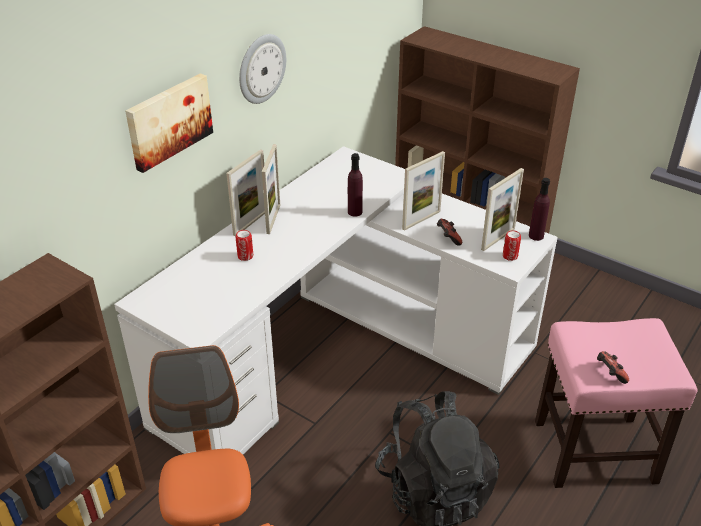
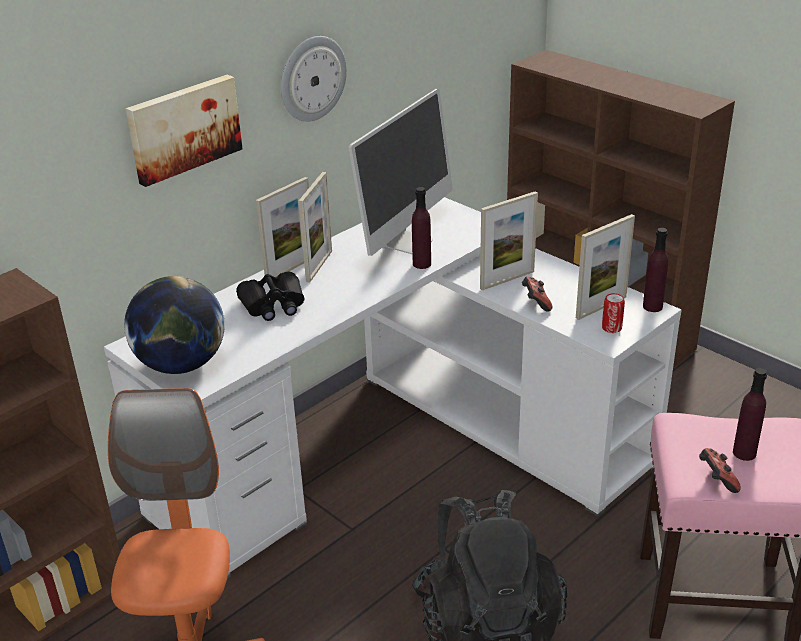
camera: 10 degrees right, 5 degrees down
(184, 315) = (181, 365): none -> globe
(245, 256) = (273, 305): can -> black binoculars
(338, 193) = (407, 242): none -> monitor
(624, 350) = (744, 453): none -> purple bottle

